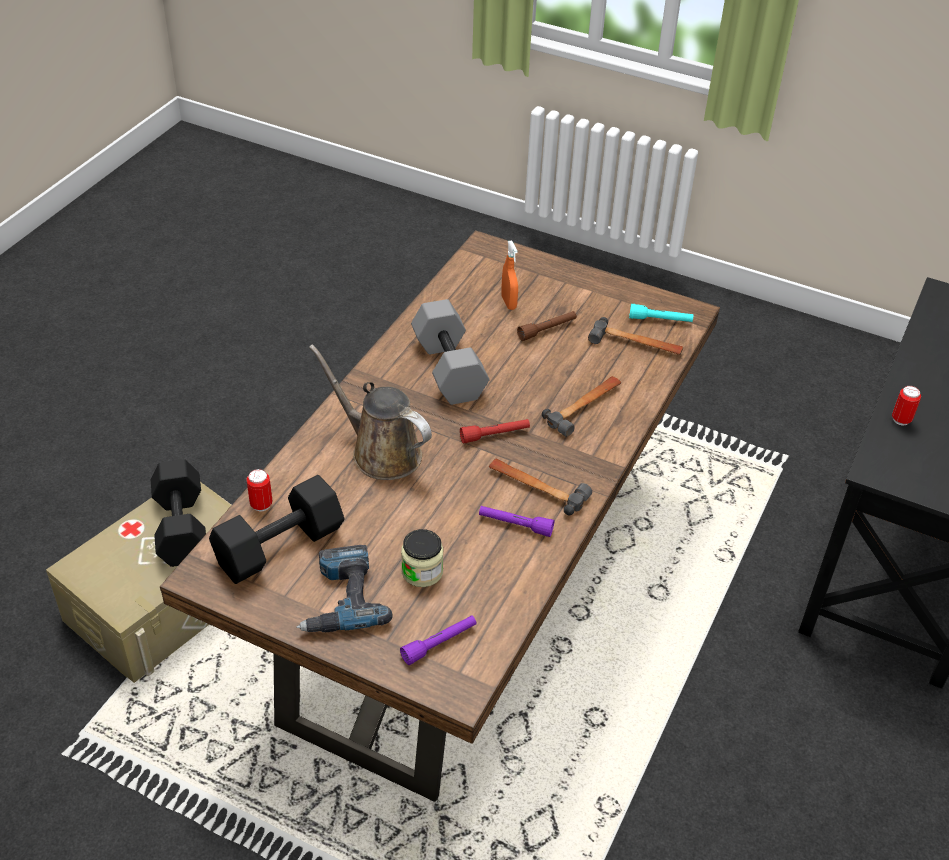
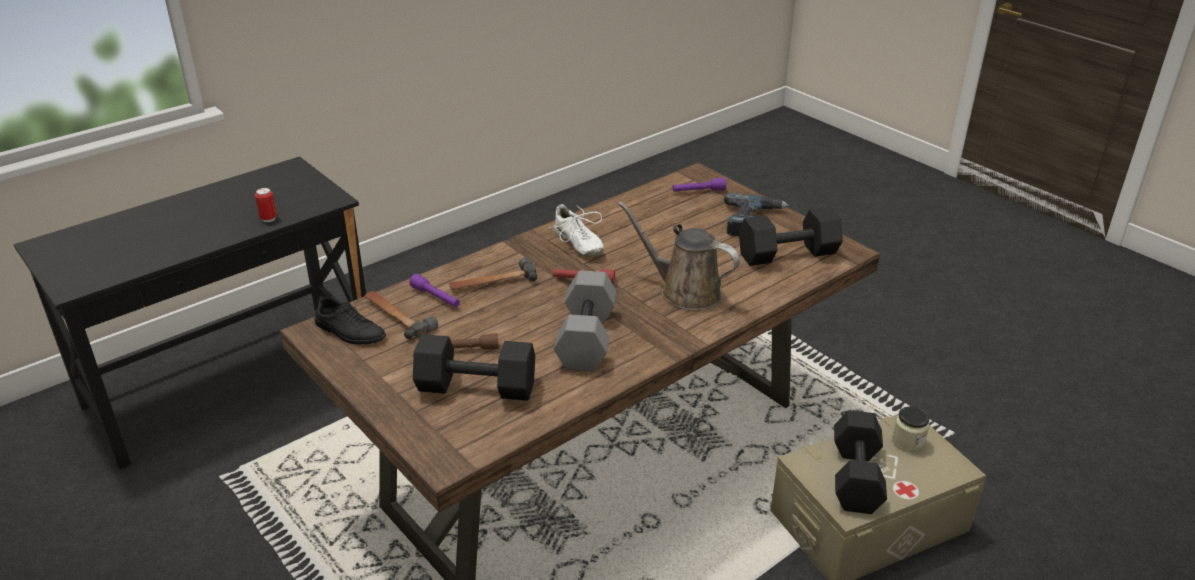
camera: 155 degrees left, 10 degrees down
(261, 505) = (795, 279): can -> none
(380, 451) = (685, 291): brown watering can -> brown watering can turned 150 degrees clockwise
(422, 572) = (691, 221): jar -> jar (908, 441)
(508, 303) = (478, 386): orange spray bottle -> black dumbbell
(515, 525) = (610, 229): purple flashlight -> purple flashlight (436, 298)
(537, 487) = (578, 244): hammer -> white shoe
(660, 320) = (350, 331): turquoise flashlight -> black shoe

